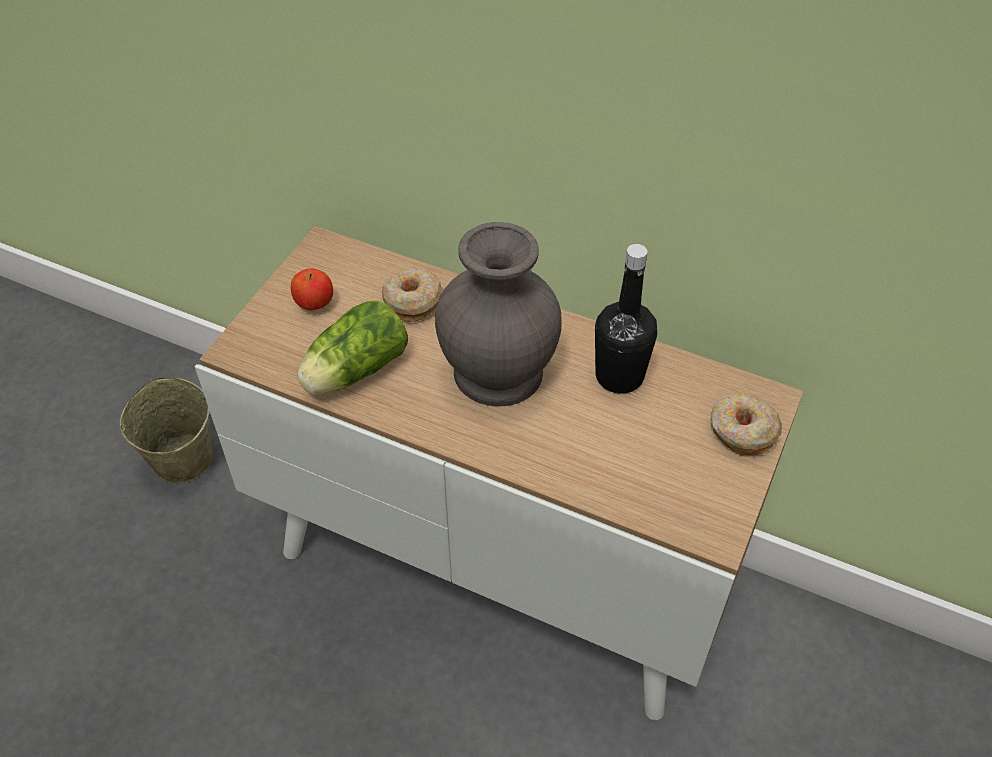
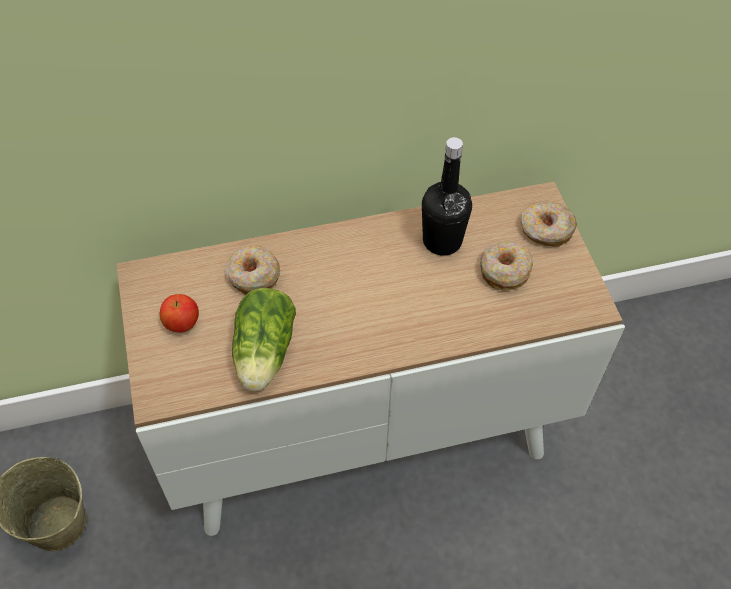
camera: 40 degrees left, 5 degrees up
(495, 371) = (361, 289): grey vase -> none
(655, 442) = (504, 271): none -> donut

